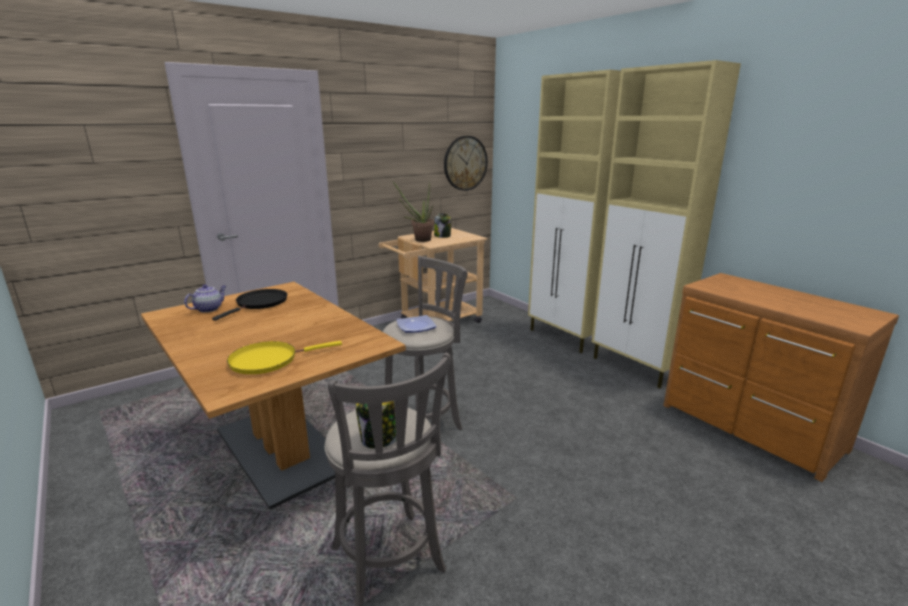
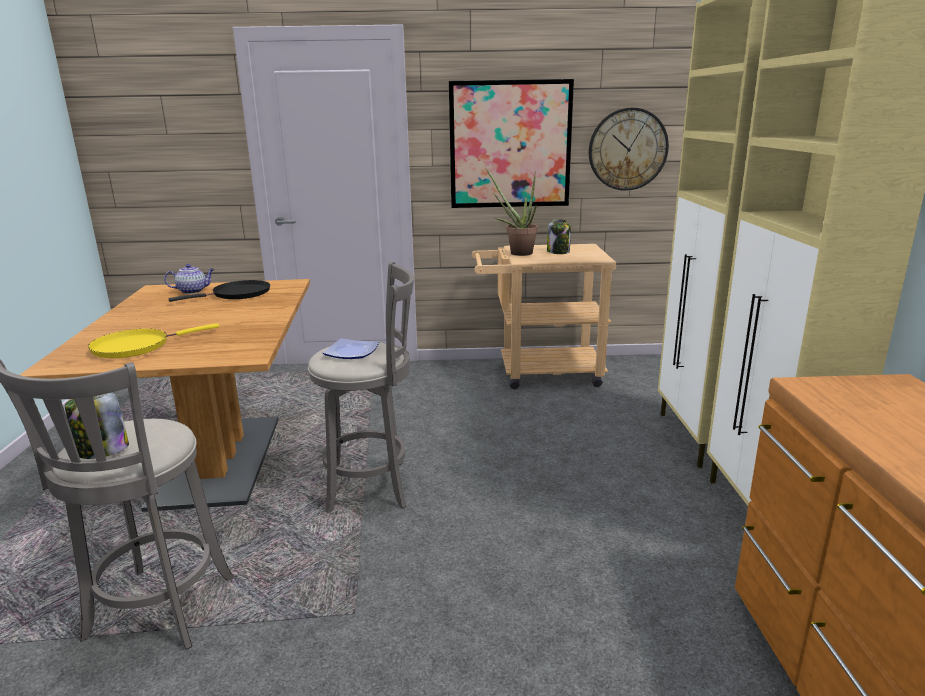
camera: 35 degrees right, 0 degrees up
(268, 360) = (136, 347): yellow frying pan -> yellow frying pan turned 45 degrees counterclockwise
(396, 162) = (510, 145): none -> picture

